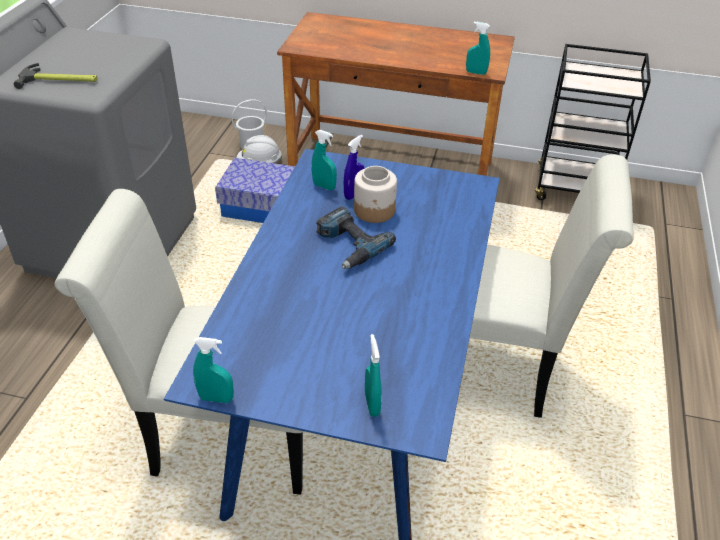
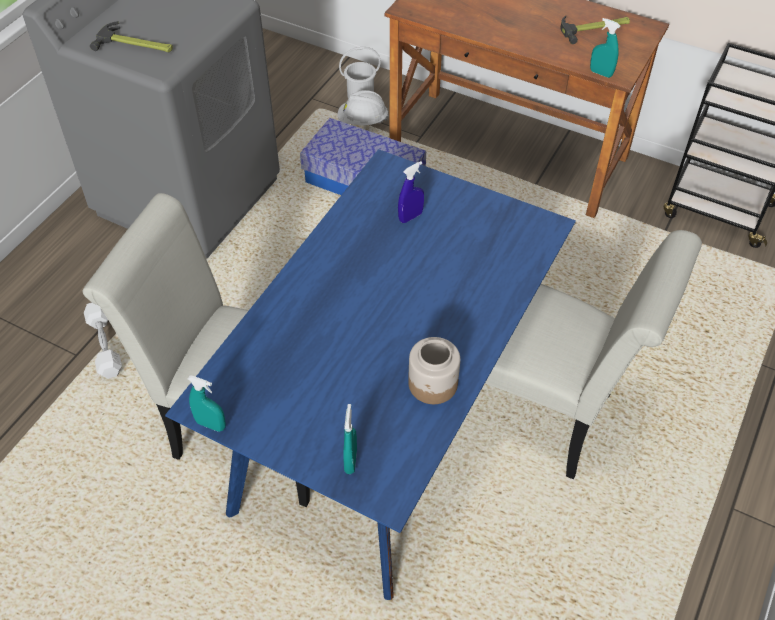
camera: 15 degrees right, 10 degrees up
(55, 384) = (105, 345): none -> white dumbbell
(324, 186) = (382, 202): turquoise spray bottle -> none
(348, 245) = (385, 278): power drill -> none
(375, 211) = (425, 241): jar -> jar (433, 384)
(458, 44) = (595, 28): none -> hammer

